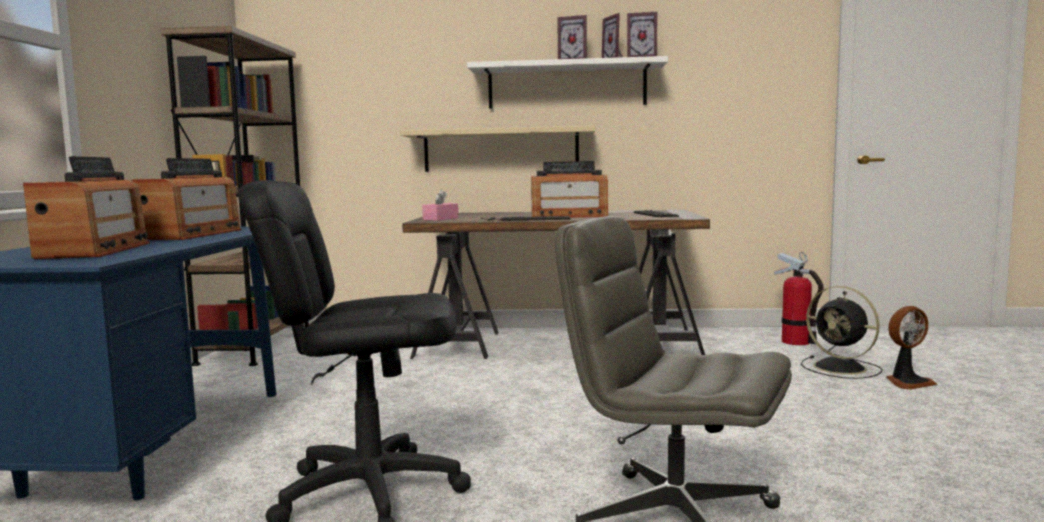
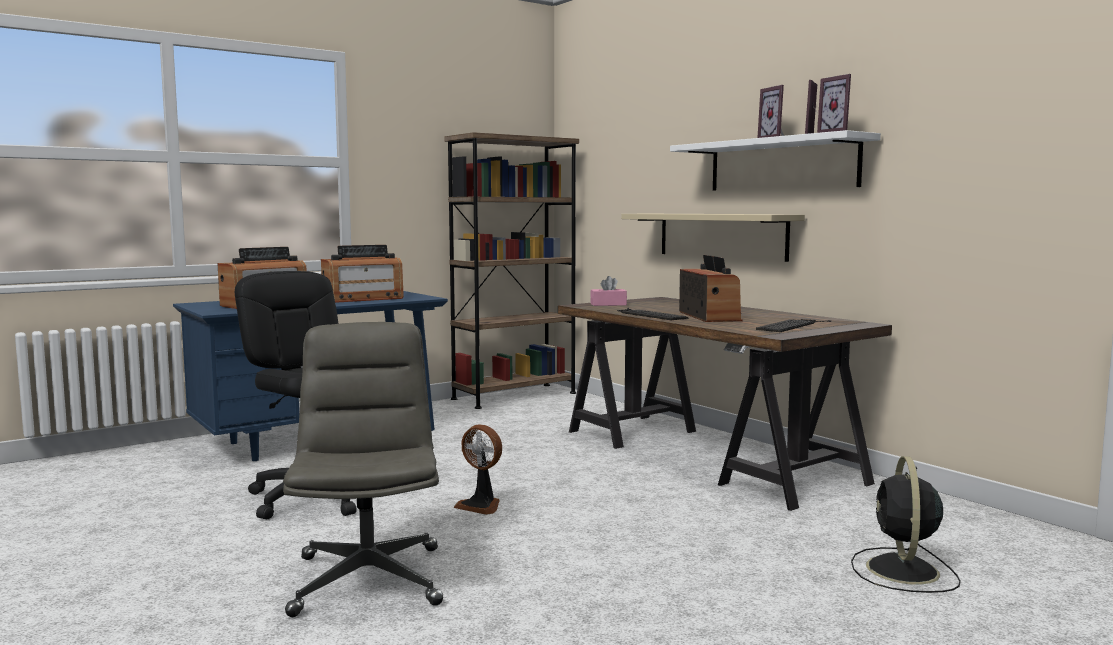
camera: 50 degrees right, 0 degrees up
(569, 216) = (709, 316): radio -> radio turned 150 degrees counterclockwise
(796, 342) = (965, 533): fire extinguisher -> none
(907, 382) = (922, 612): fan -> fan (481, 505)

